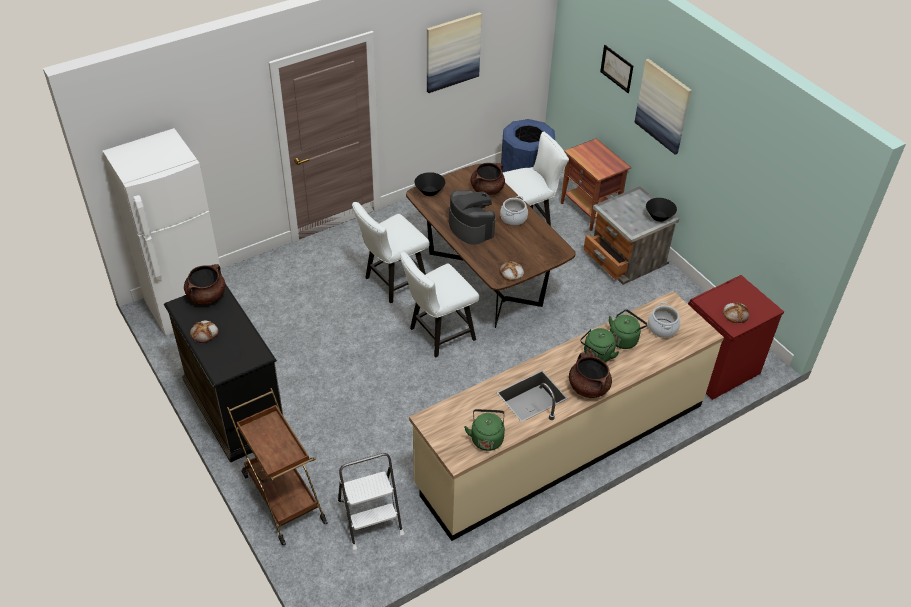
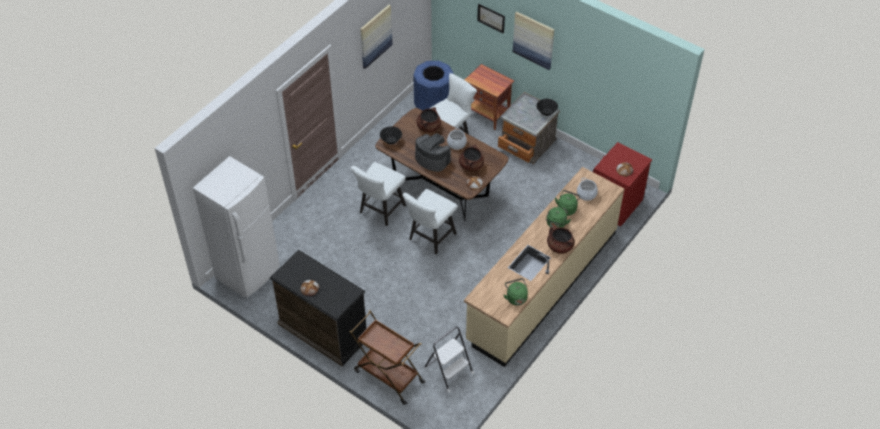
camera: 20 degrees left, 5 degrees up
(207, 296) = (295, 263): brown cooking pot -> brown cooking pot (471, 165)

